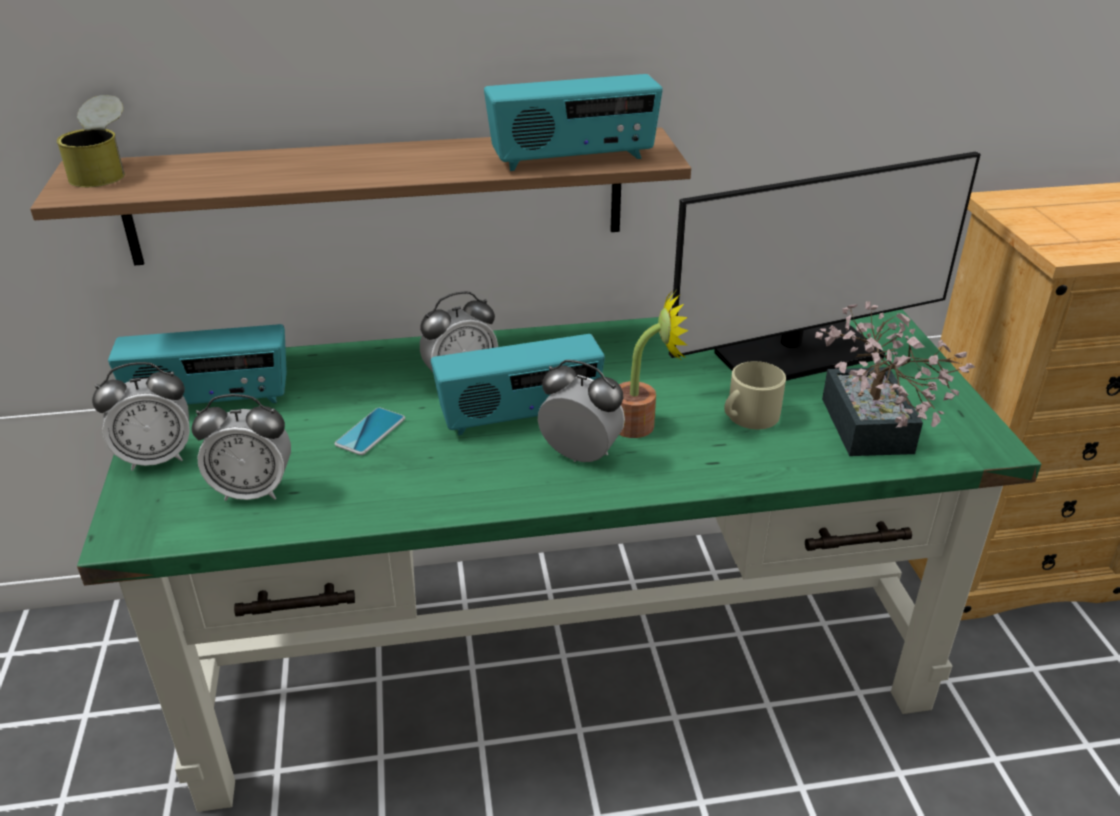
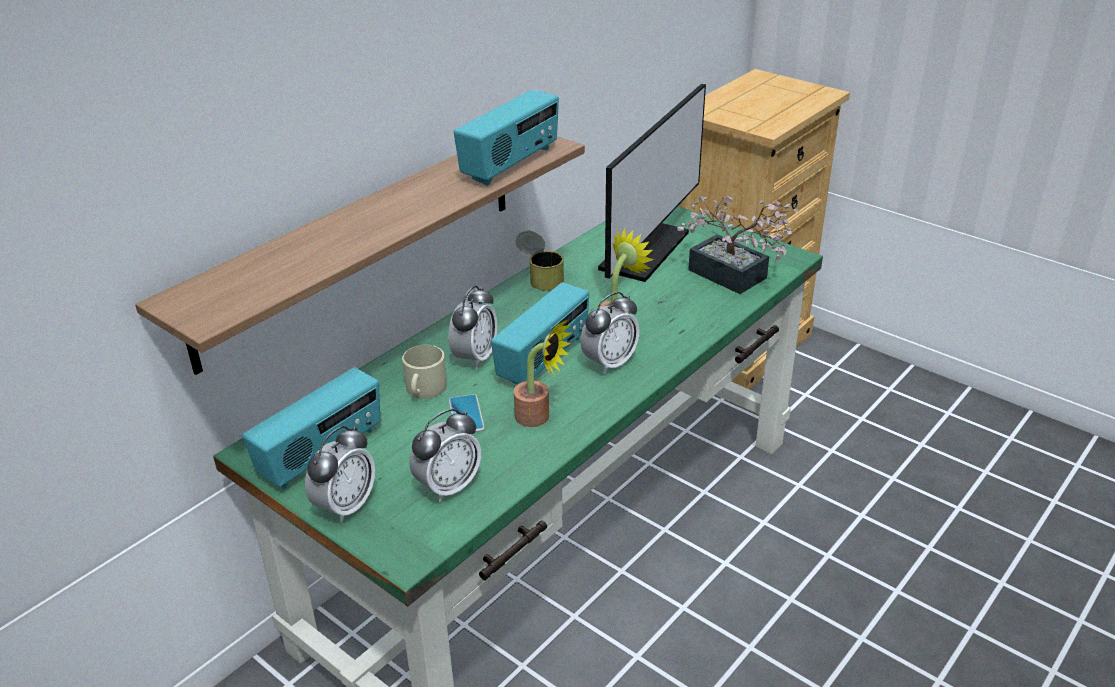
camera: 40 degrees left, 0 degrees up
(104, 171) = (195, 295): can -> can (540, 277)
(427, 472) = (539, 418): none -> potted plant
(580, 455) = (609, 363): alarm clock -> alarm clock turned 150 degrees clockwise
(748, 416) = (665, 297): beige mug -> beige mug (424, 389)

